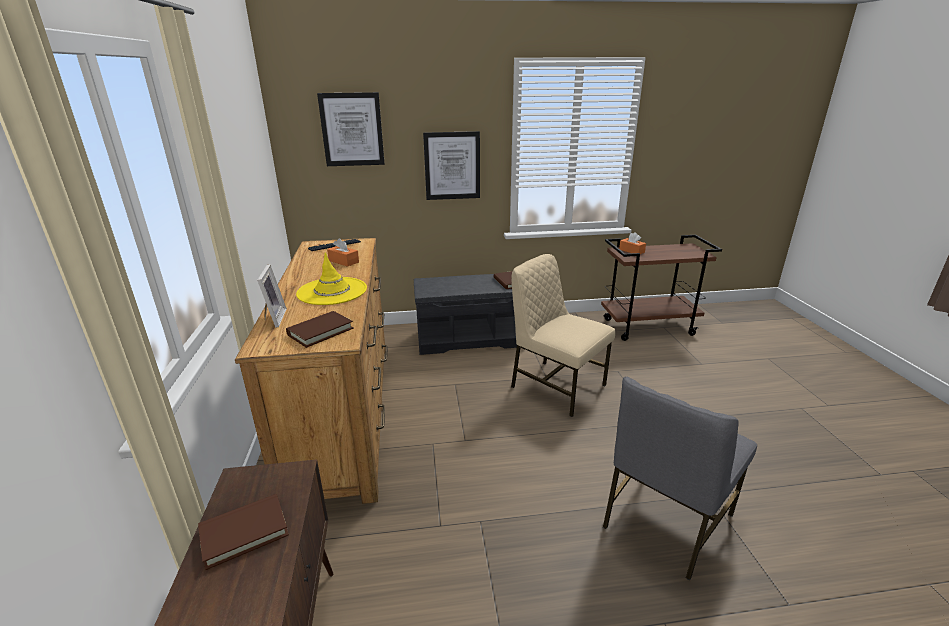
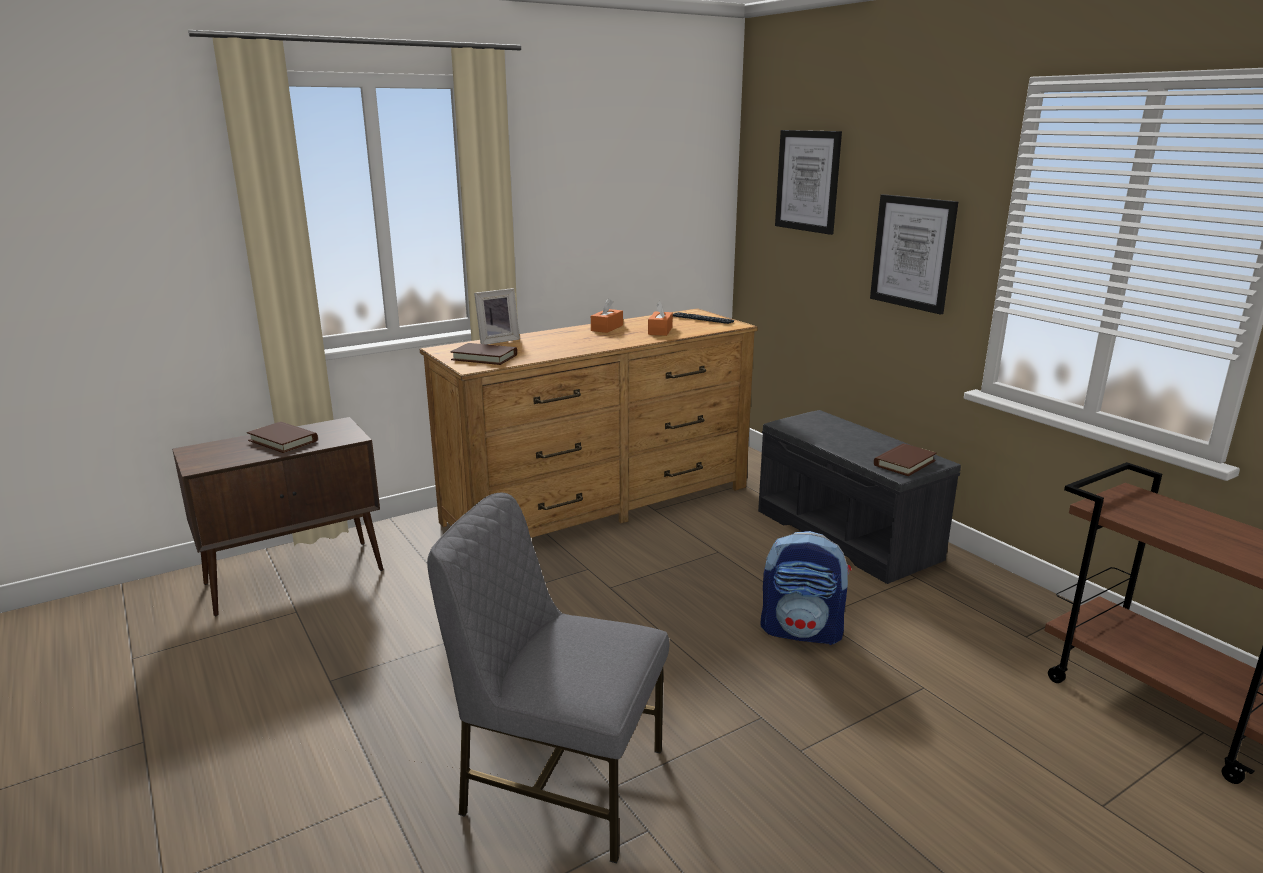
camera: 65 degrees right, 5 degrees down
(332, 291) = (576, 343): yellow hat -> none
(556, 386) = (802, 631): beige chair -> backpack
(631, 251) = (1152, 505): orange tissue box -> orange tissue box (607, 328)

